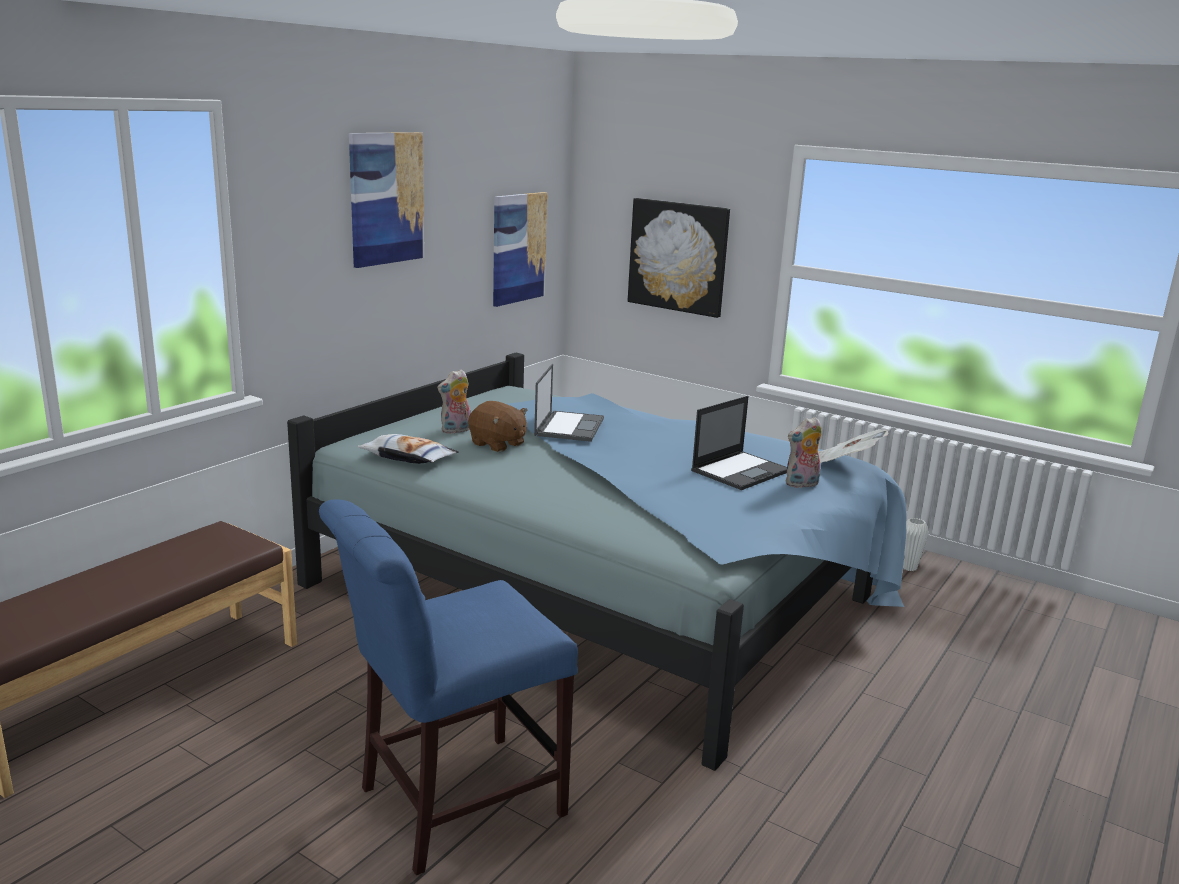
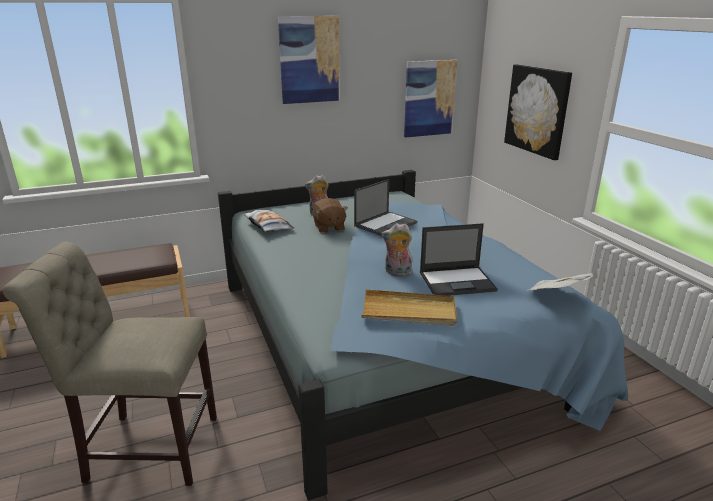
camera: 35 degrees right, 5 degrees up
(450, 804) = (146, 447): blue chair -> beige chair
(741, 509) = (409, 311): none -> beige tray
(802, 484) = (491, 304): plush toy -> plush toy (397, 272)
(908, 567) = (650, 398): white vase -> none

